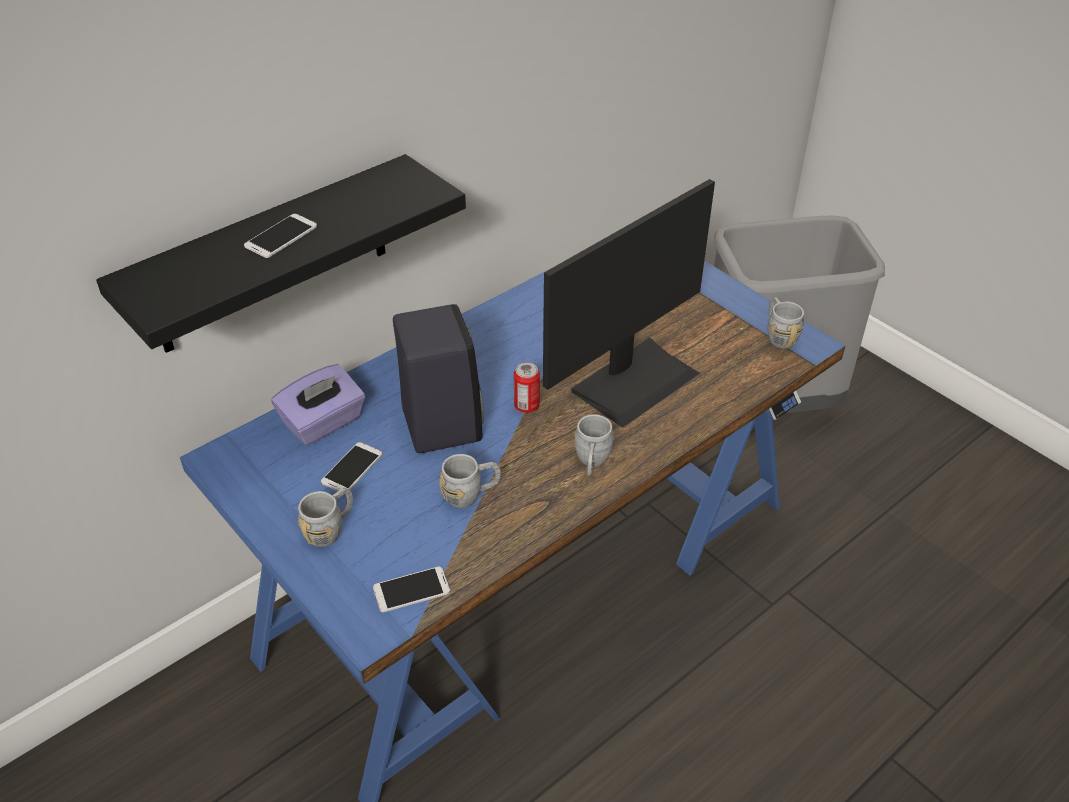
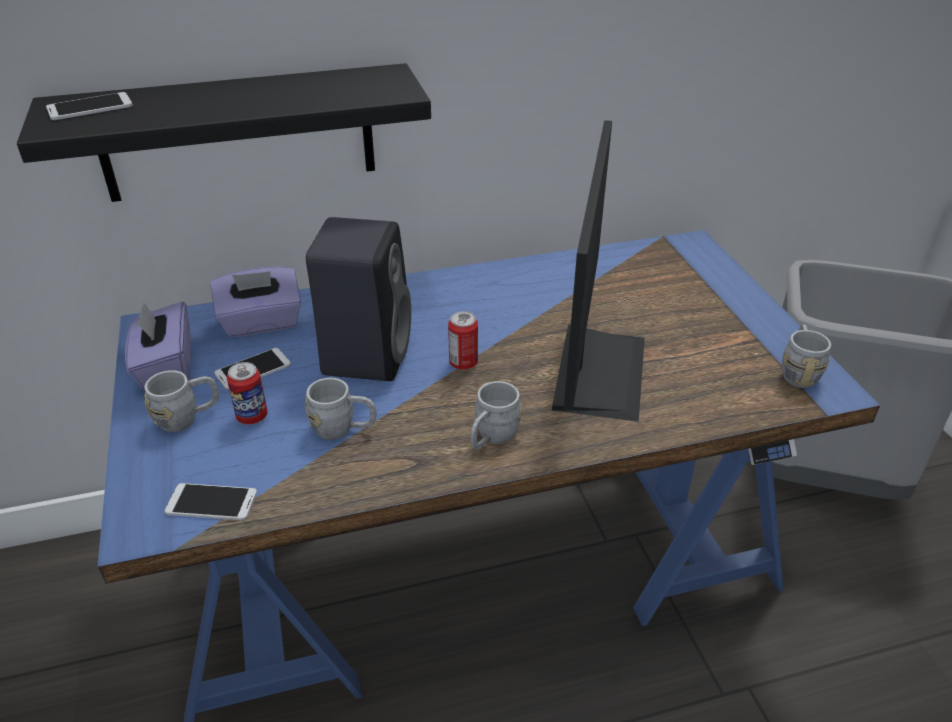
camera: 25 degrees right, 5 degrees down
(270, 491) = (166, 367): none -> purple tissue box
(281, 236) = (220, 98): phone -> phone (90, 107)
(386, 509) = (252, 416): none -> can
(634, 380) = (596, 370): monitor -> monitor turned 60 degrees counterclockwise

